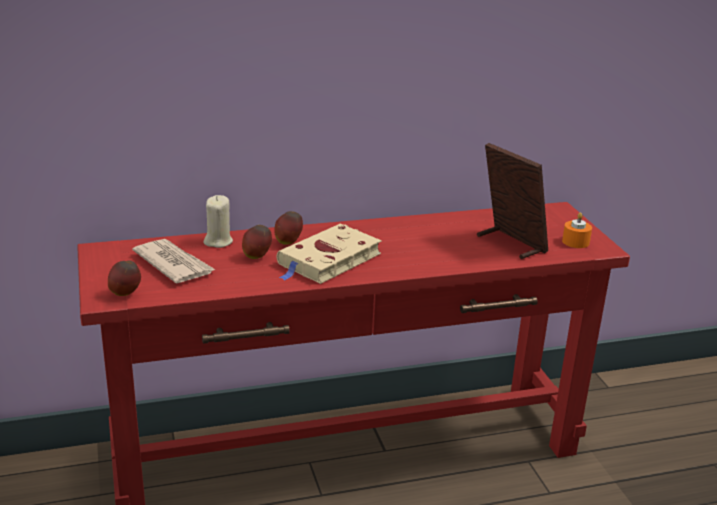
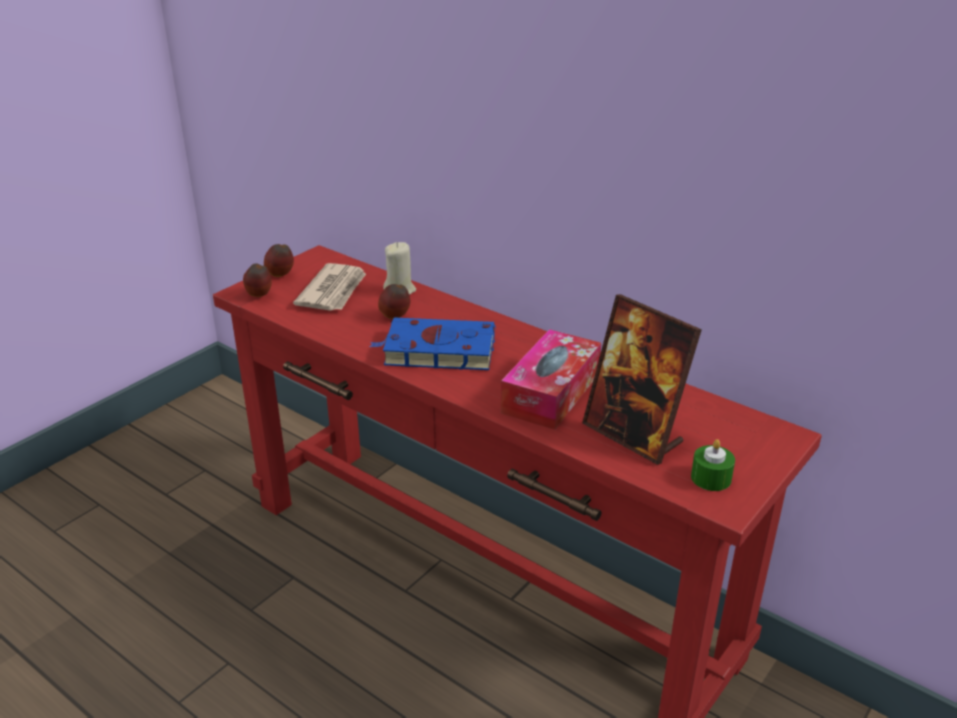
camera: 55 degrees right, 5 degrees up
(288, 242) = (444, 319): apple -> apple (281, 276)
(328, 260) = (436, 350): beige book -> blue book
(434, 247) = (551, 393): none -> tissue box
(510, 243) = (633, 435): picture frame -> picture frame turned 120 degrees clockwise
(575, 242) = (711, 478): orange candle -> green candle

